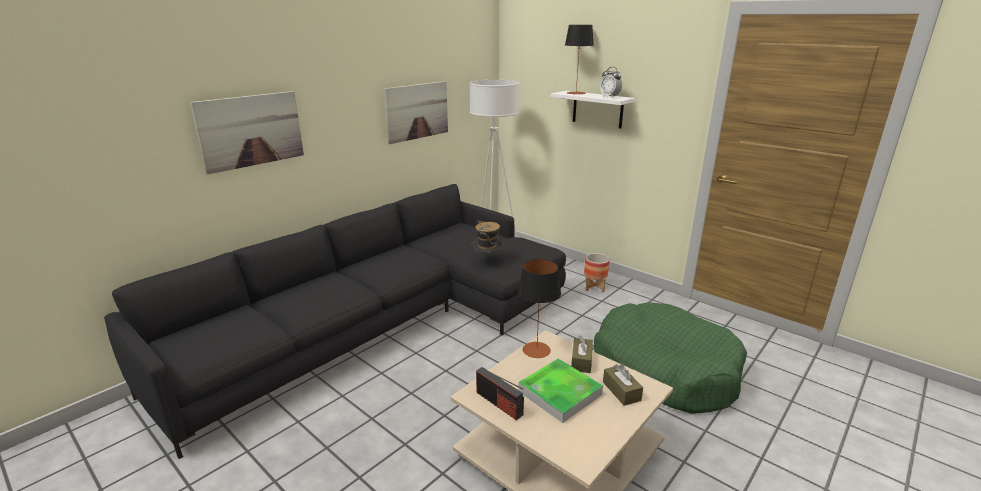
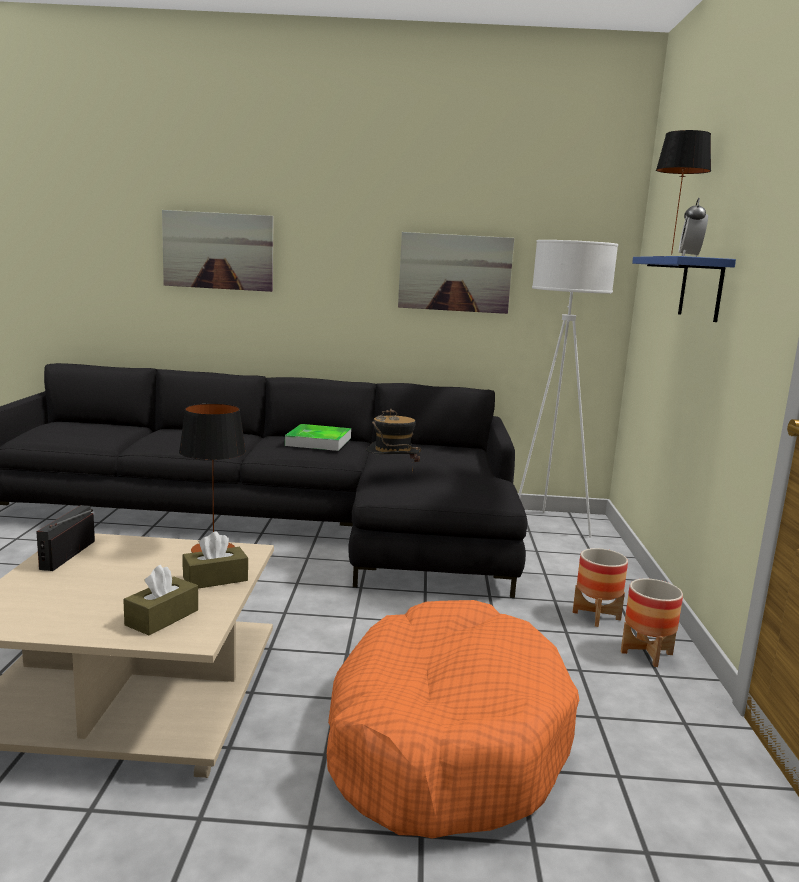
camera: 50 degrees right, 10 degrees down
(560, 393) = (120, 581): tray -> tray (318, 442)
(597, 109) = (701, 288): white shelf -> blue shelf
(634, 293) = (646, 653): none -> planter
(664, 370) = (444, 739): green dog bed -> orange dog bed

